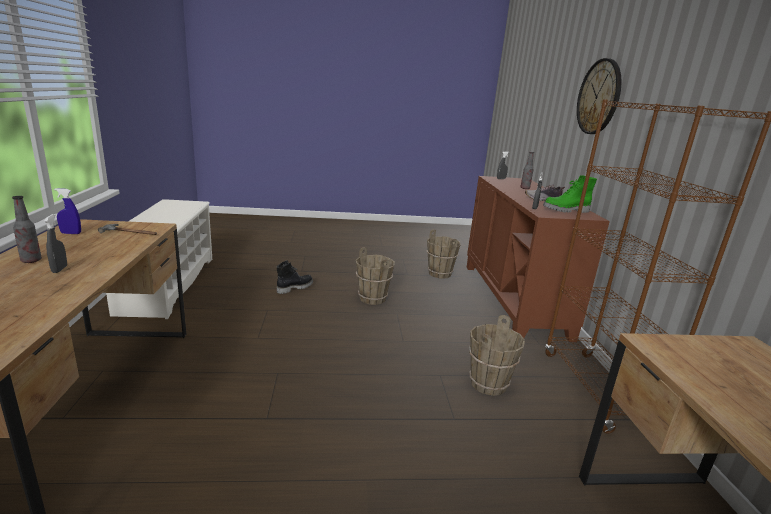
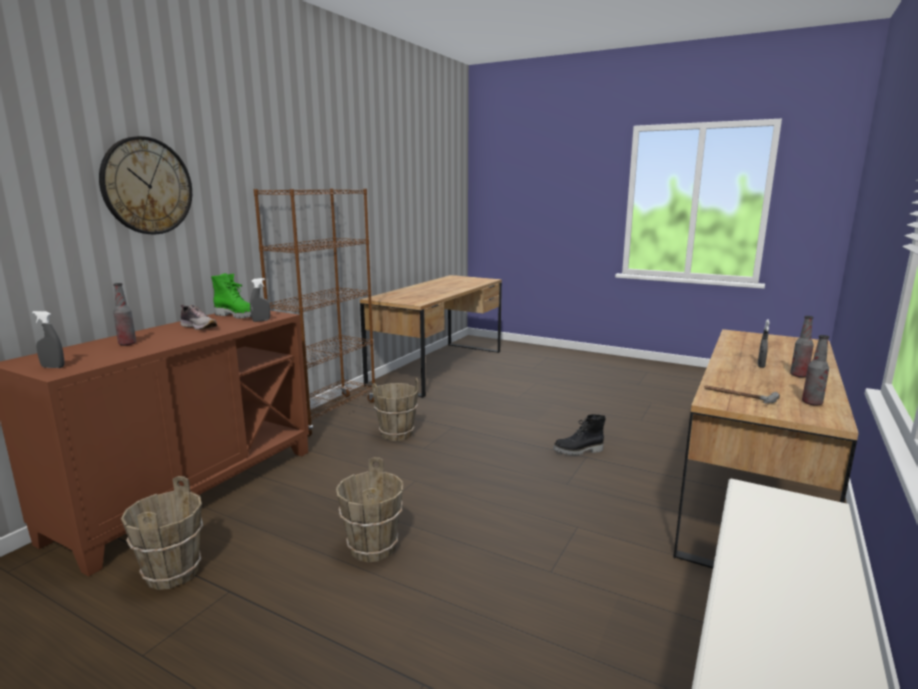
camera: 145 degrees left, 5 degrees down
(71, 233) = (812, 403): blue spray bottle -> bottle
(294, 288) = (477, 617): black boot -> black boot (578, 451)

